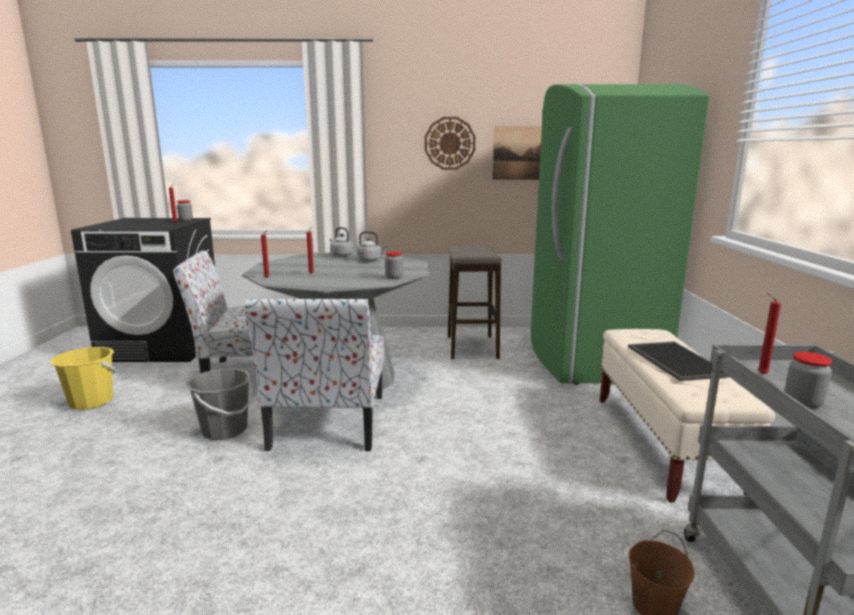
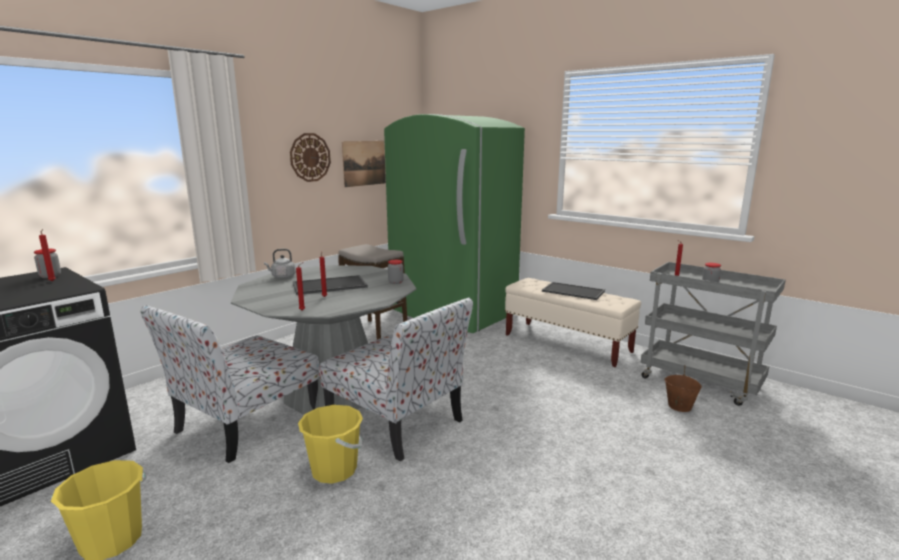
camera: 50 degrees left, 0 degrees up
(224, 430) = (334, 470): grey bucket -> yellow bucket
(342, 268) = (329, 286): none -> tray
(370, 260) = (326, 275): grey kettle -> none

